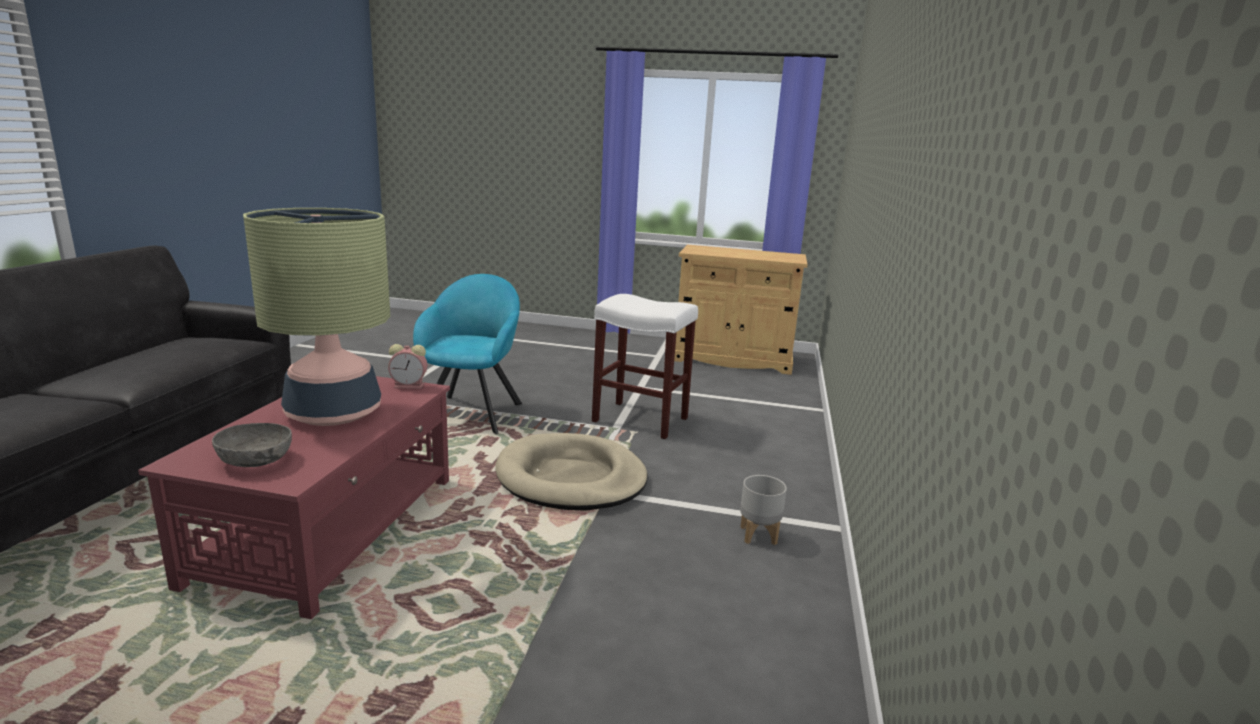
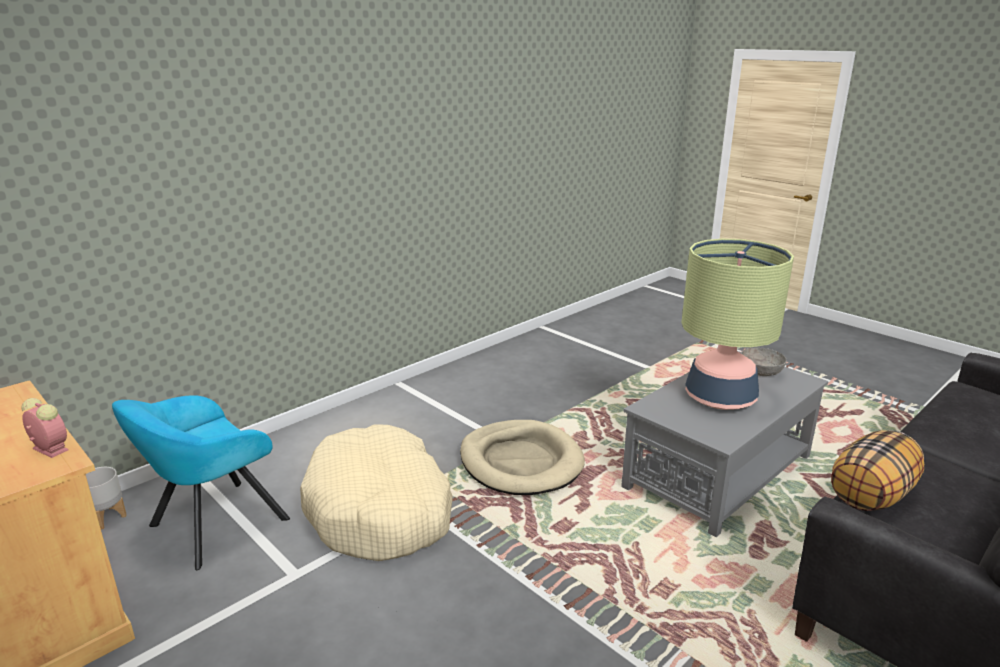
camera: 145 degrees left, 5 degrees up
(216, 348) = (871, 495): none -> pillow
(331, 528) = (717, 472): red coffee table -> grey coffee table
(410, 386) = (657, 414): alarm clock -> alarm clock (49, 449)
(473, 412) = (551, 590): turquoise armchair -> turquoise armchair (212, 525)
(641, 420) = (380, 510): white stool -> beige dog bed
(758, 536) = (450, 392): grey planter -> grey planter (107, 517)

